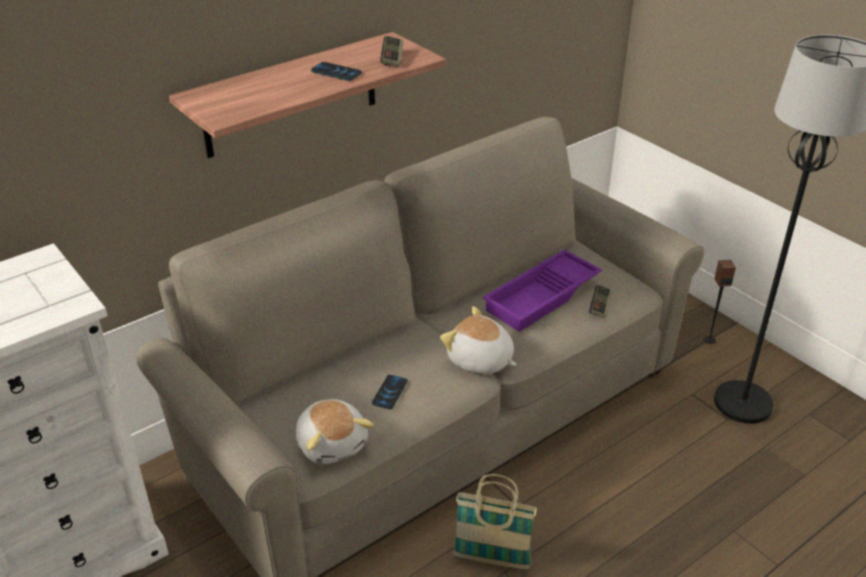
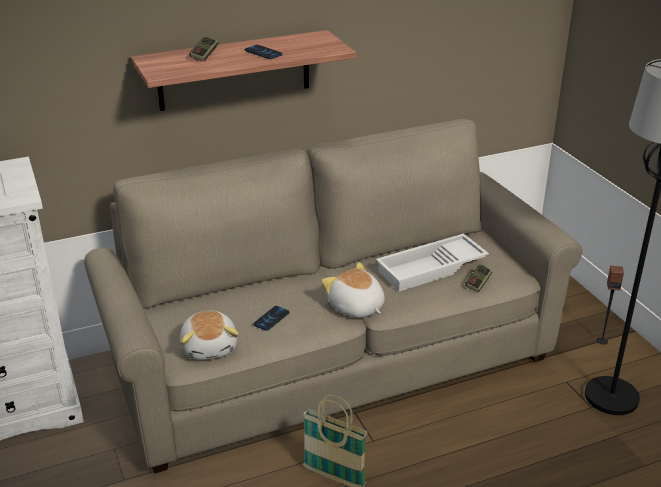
camera: 15 degrees right, 5 degrees down
(392, 59) = (313, 48): game controller -> game controller (205, 55)
(542, 297) = (431, 269): purple tray -> white tray

